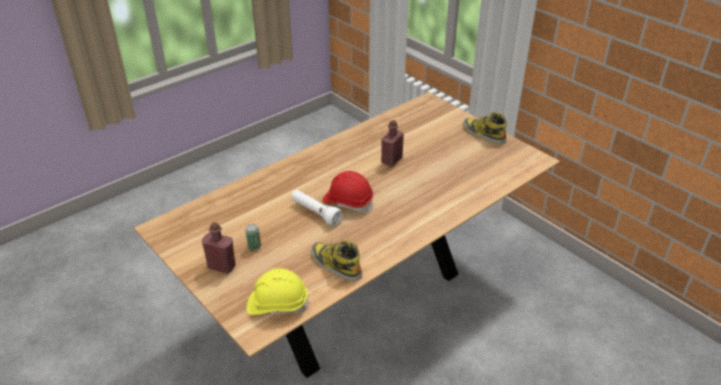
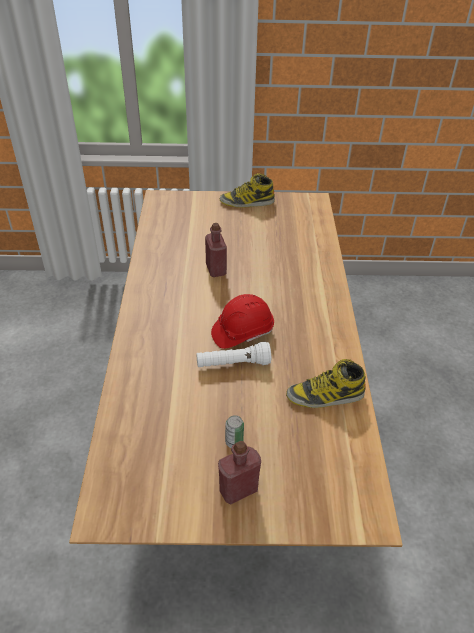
camera: 50 degrees left, 5 degrees up
(277, 304) = (343, 475): yellow hard hat -> none

